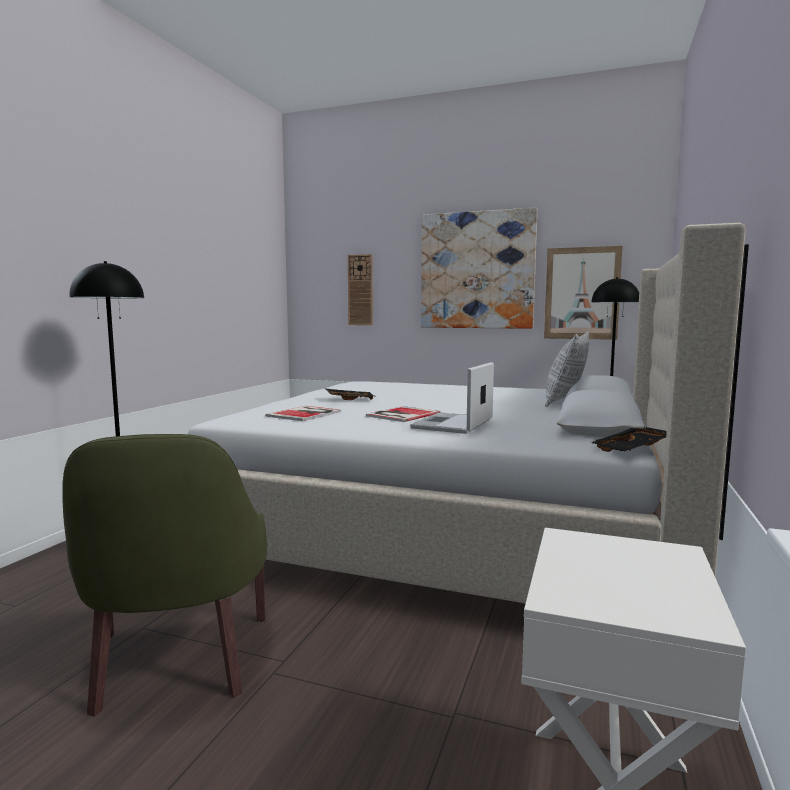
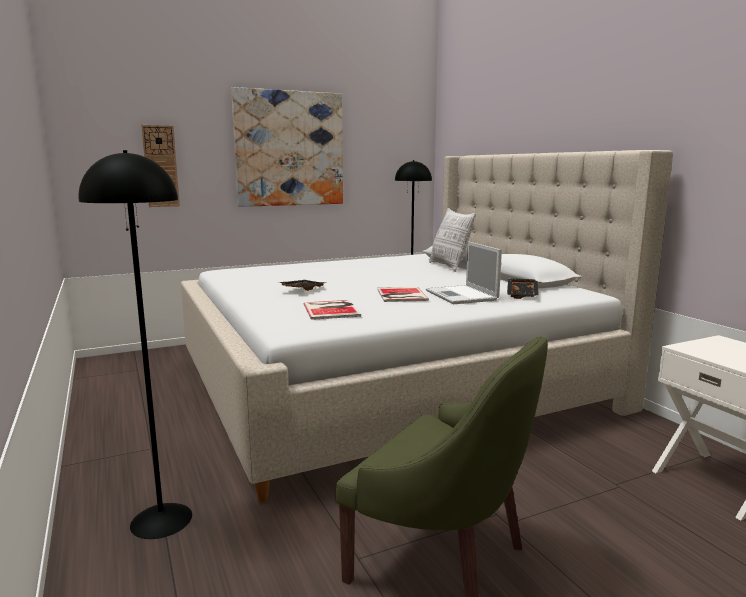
camera: 45 degrees left, 5 degrees up
(582, 293) = (377, 172): picture -> none
(633, 449) = (592, 291): black tray -> black tray (523, 294)

